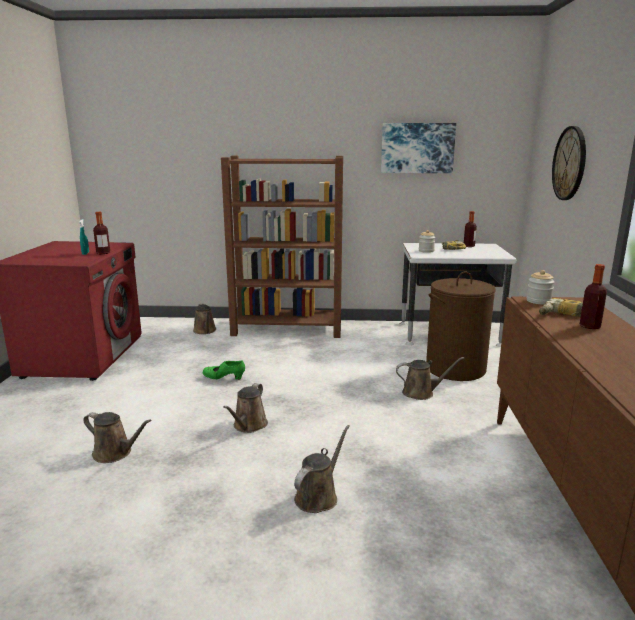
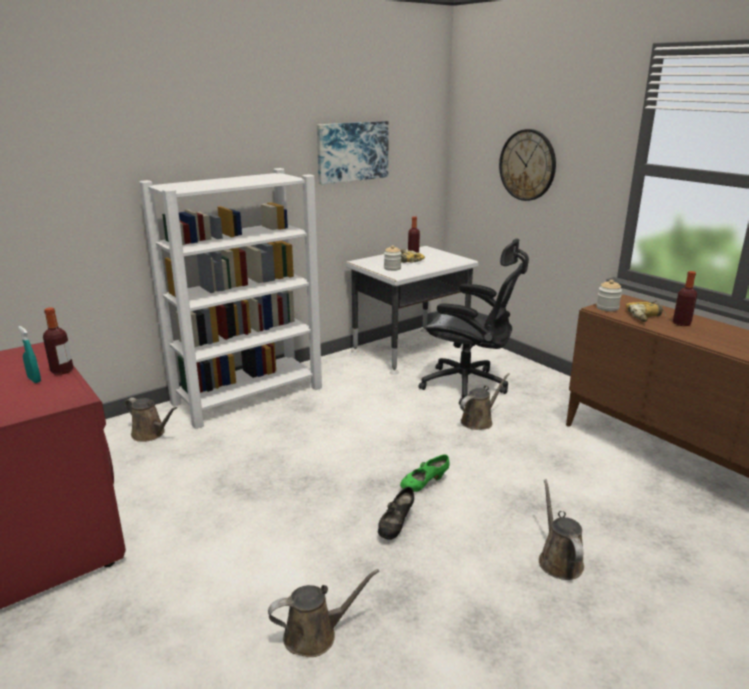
camera: 40 degrees left, 5 degrees up
(224, 378) = (280, 485): green shoe -> green shoe (424, 485)
(248, 426) = (396, 526): brown watering can -> black shoe
(287, 328) = (248, 395): brown bookcase -> white bookcase
(455, 369) = (468, 386): brown laundry basket -> office chair

